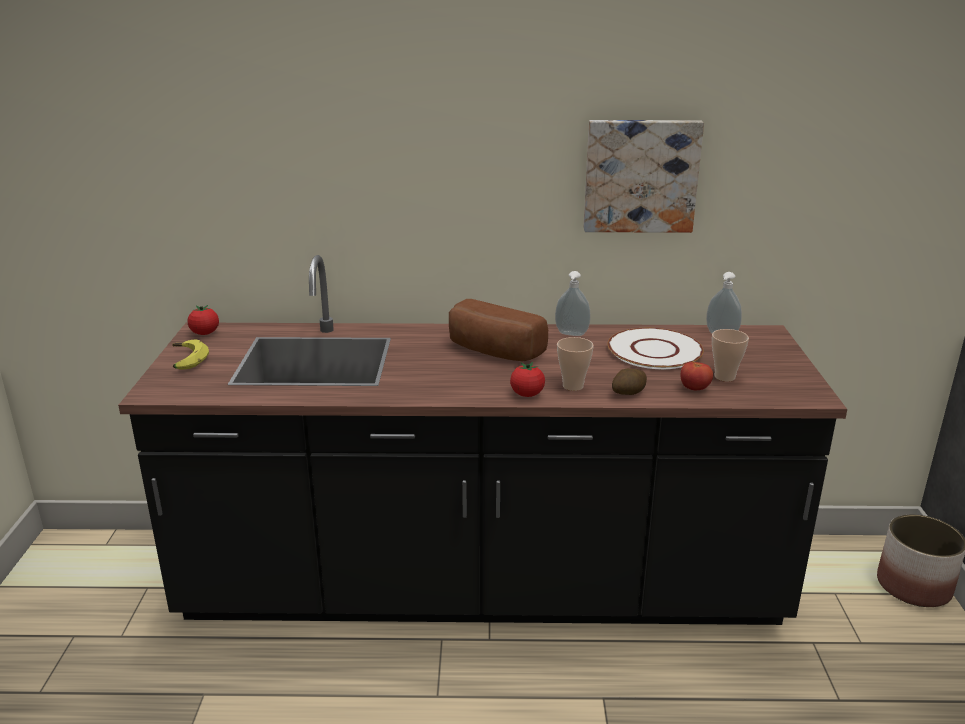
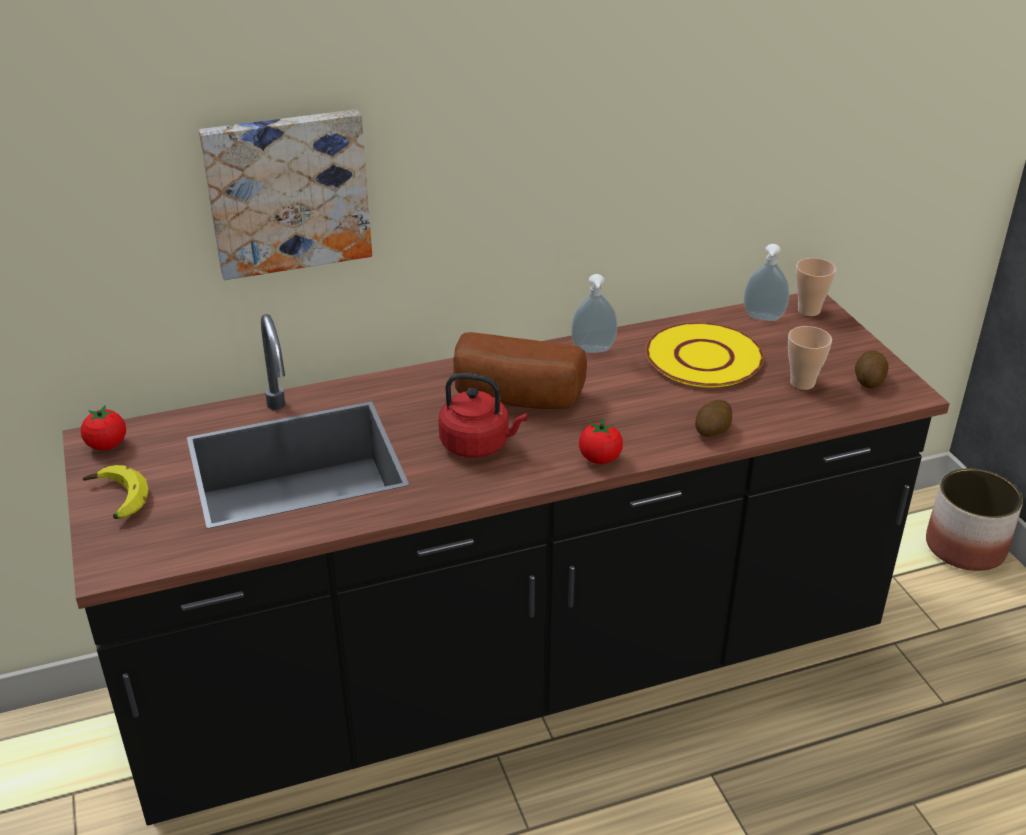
camera: 20 degrees left, 10 degrees up
(444, 372) = (478, 445): none -> red kettle
(573, 386) = (644, 434): cup -> cup (809, 310)
(640, 175) = (660, 139): picture -> picture (287, 192)
(655, 350) = (704, 357): white plate -> yellow plate
(695, 389) = (780, 408): tomato -> none
(784, 384) = (869, 380): none -> potato

